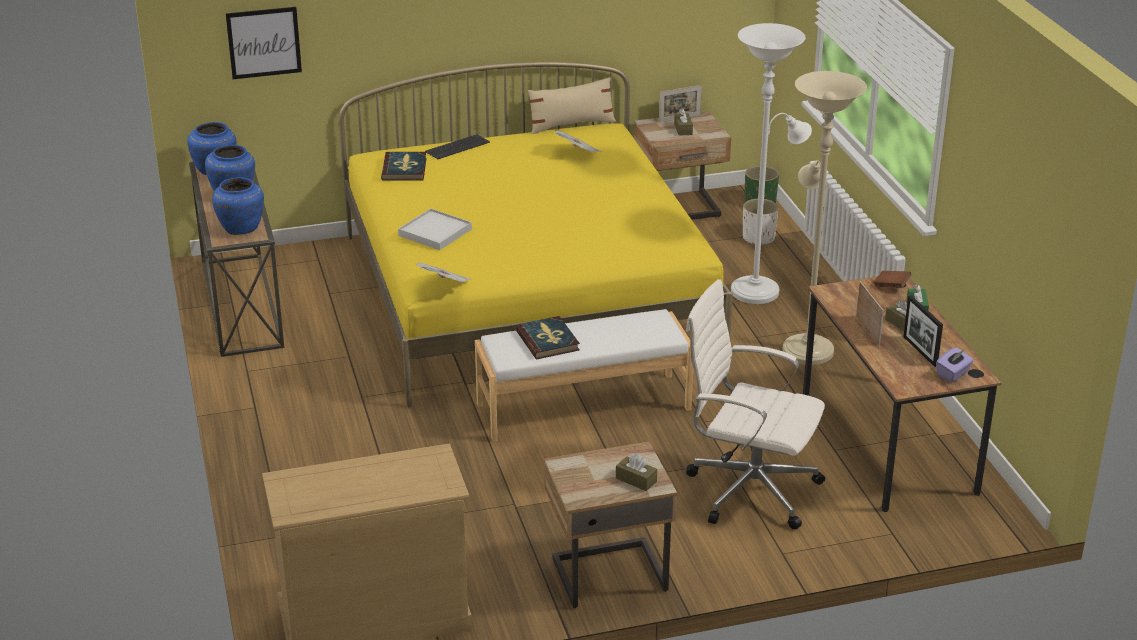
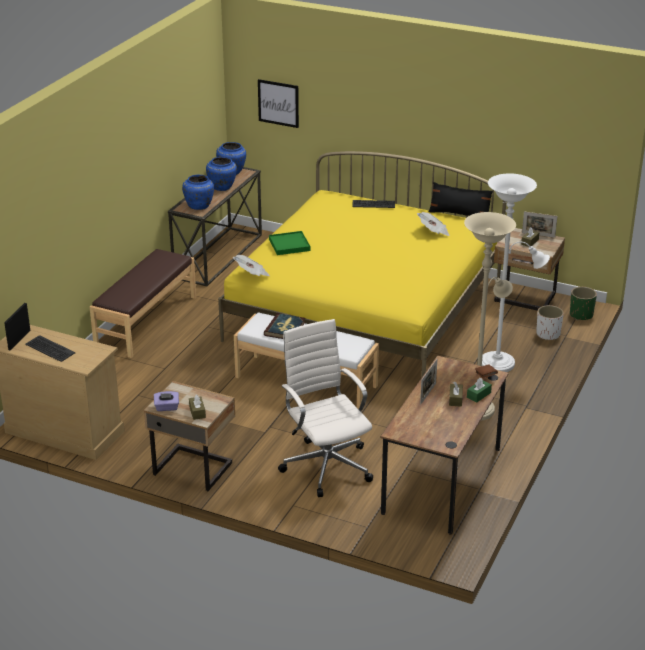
camera: 40 degrees right, 0 degrees up
(268, 427) = (146, 321): none -> brown bench
(363, 488) = (49, 349): none -> keyboard
(404, 169) = (327, 206): book -> none
(435, 232) = (289, 245): white tray -> green tray
(571, 125) = (459, 215): beige pillow -> black pillow
(920, 351) = (439, 418): picture frame -> picture frame (19, 340)
(953, 374) = (436, 438): purple tissue box -> purple tissue box (167, 407)

